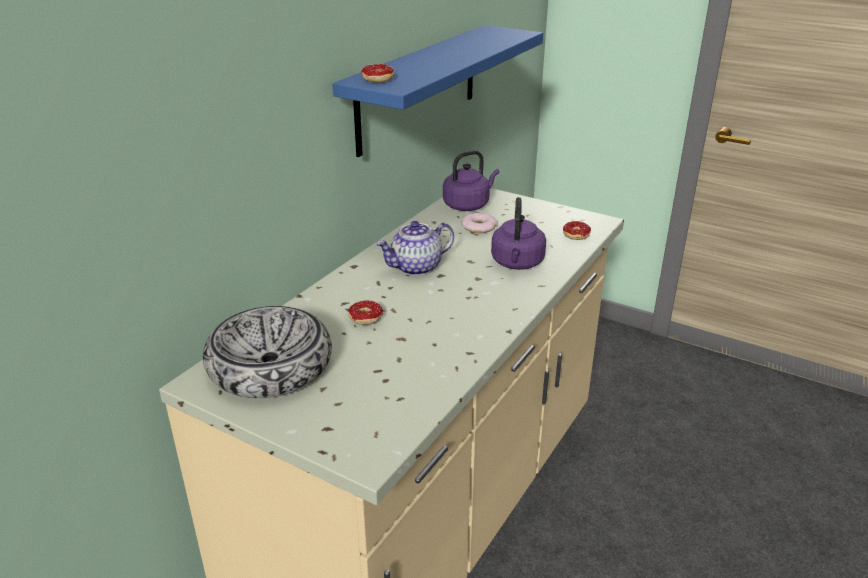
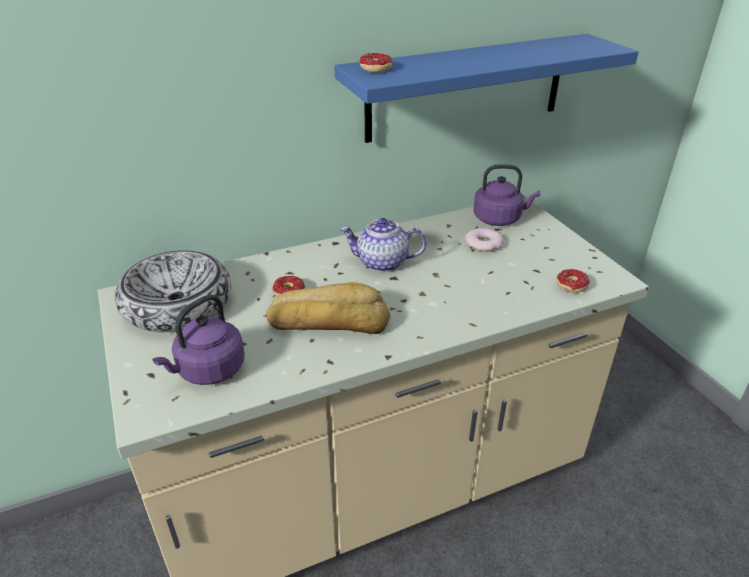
camera: 35 degrees right, 5 degrees up
(429, 324) = (329, 320): none -> bread
(517, 263) = (476, 293): purple kettle -> purple kettle (208, 371)

